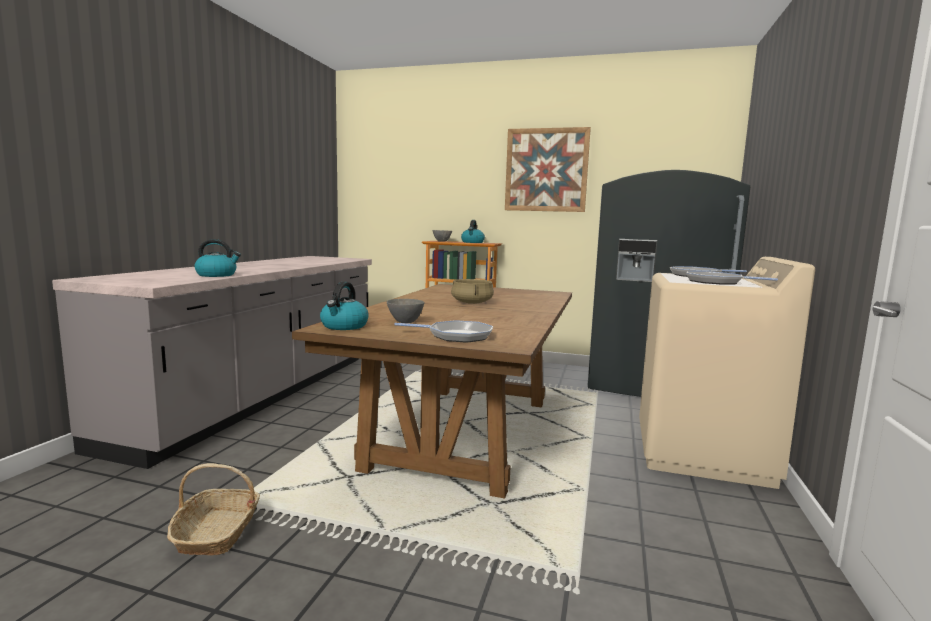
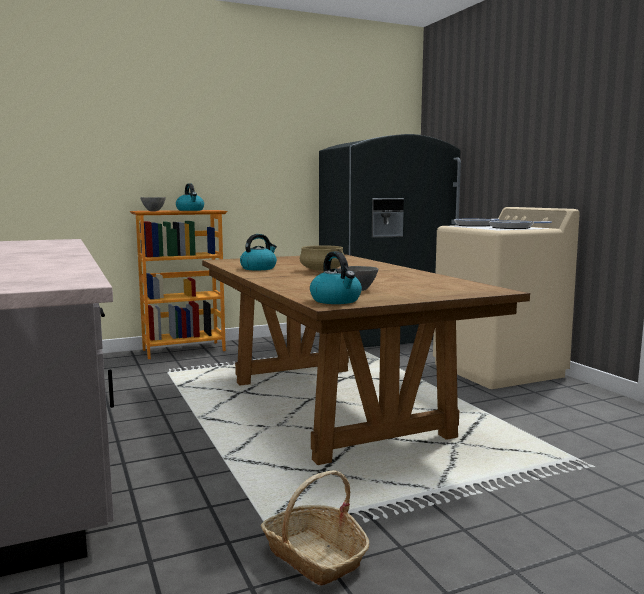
camera: 40 degrees left, 0 degrees up
(217, 275) = (66, 268): kettle -> kettle (259, 268)
(456, 336) = (440, 291): frying pan -> none
(546, 170) = (258, 128): picture -> none

